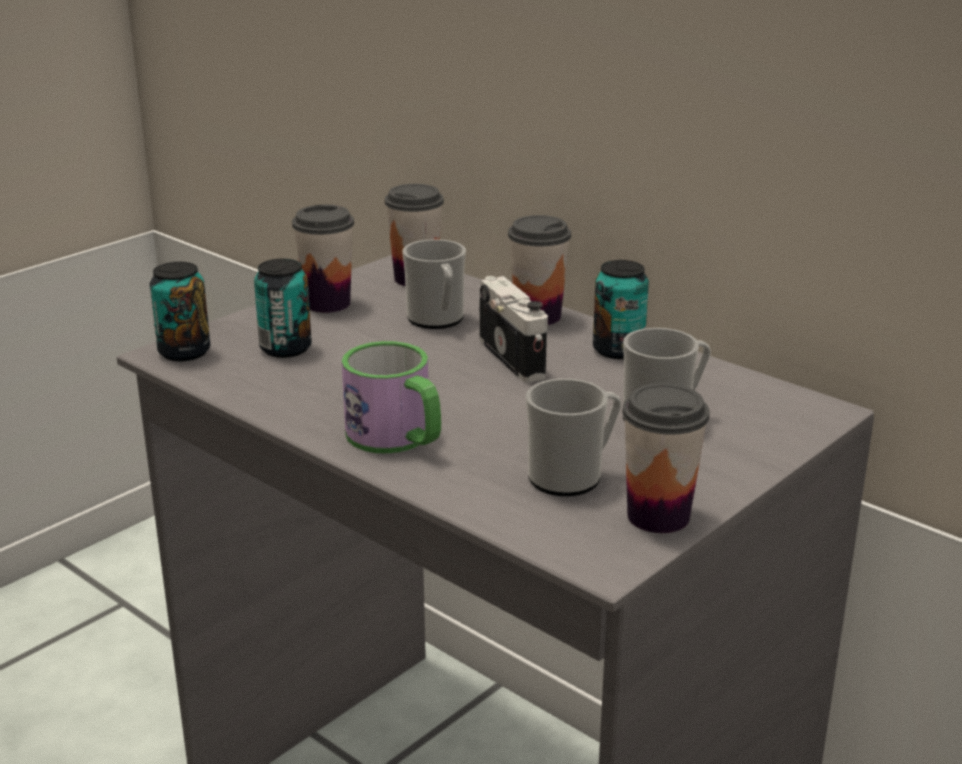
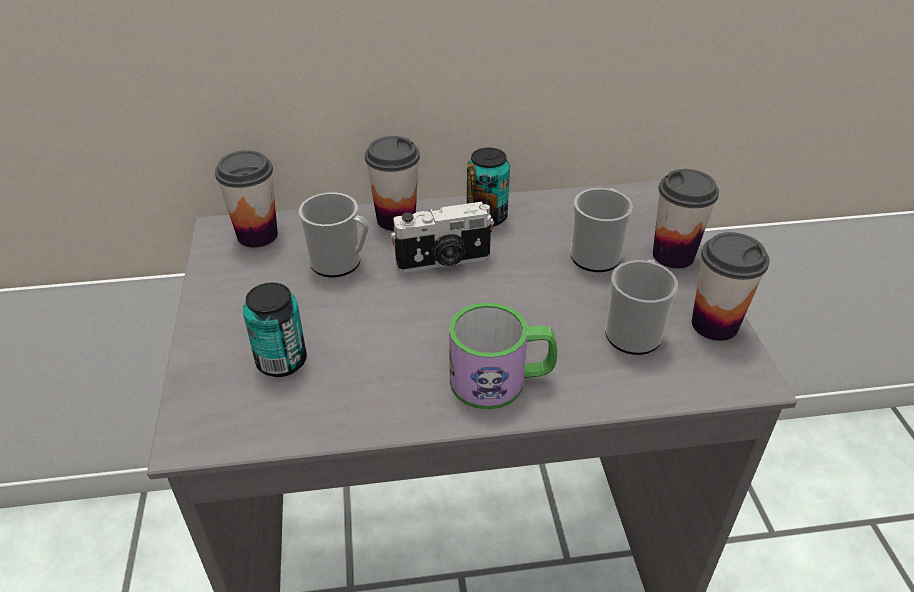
camera: 50 degrees left, 15 degrees up
(184, 352) = (206, 424): can -> none
(327, 303) = (234, 298): cup -> cup (673, 255)
(515, 357) = (444, 262): camera -> camera turned 150 degrees clockwise

